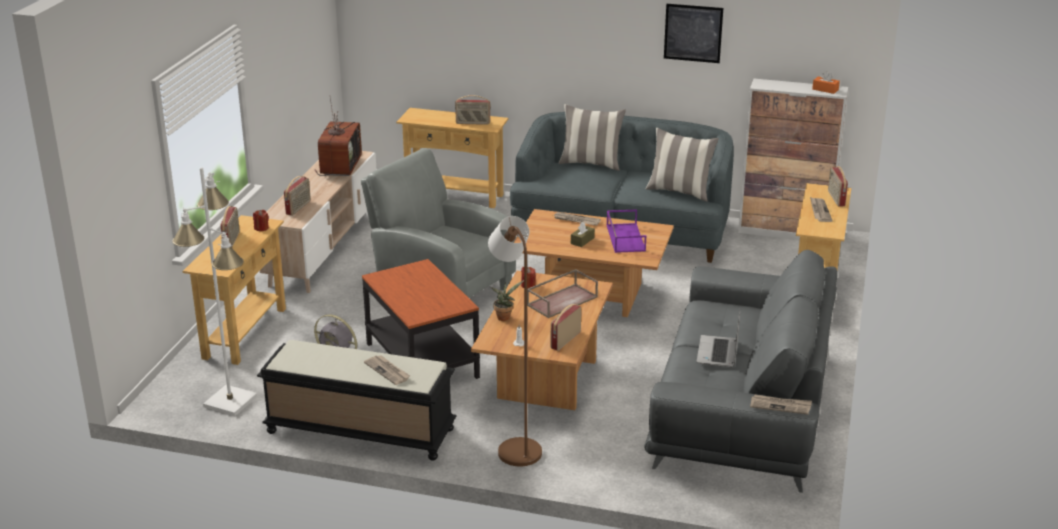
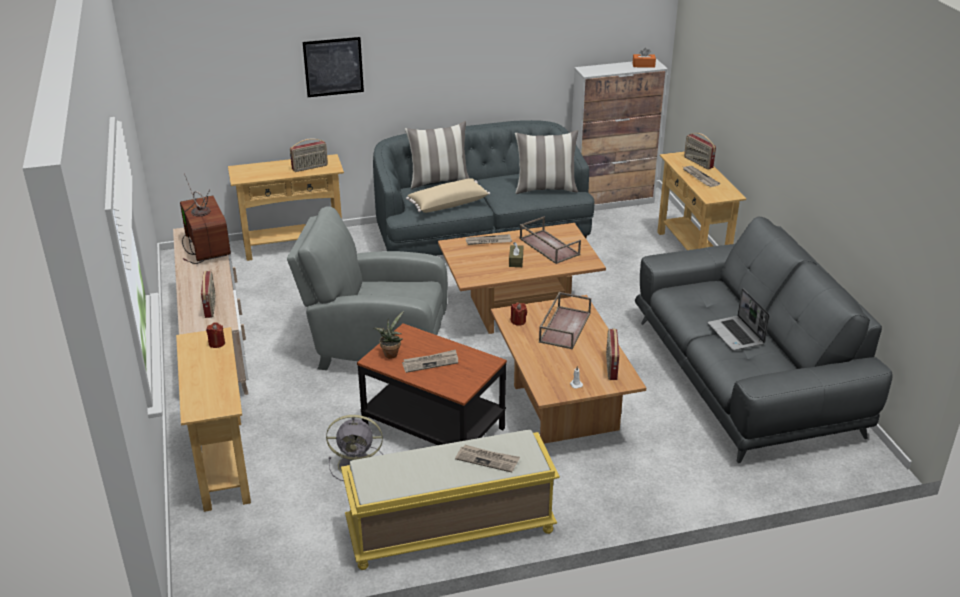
camera: 30 degrees left, 5 degrees up
(231, 401) = (285, 549): white floor lamp -> none
(232, 240) = (199, 368): radio -> none
(359, 431) = (449, 530): black bench -> yellow bench
(504, 317) = (533, 361): potted plant -> potted plant (391, 353)
(516, 448) = (609, 489): brown floor lamp -> none
(576, 183) = (447, 204): none -> beige pillow
(624, 237) = (548, 246): purple tray -> brown tray
(693, 33) = (515, 34): picture -> picture (333, 67)
(780, 406) = (856, 369): newspaper -> newspaper (430, 362)

